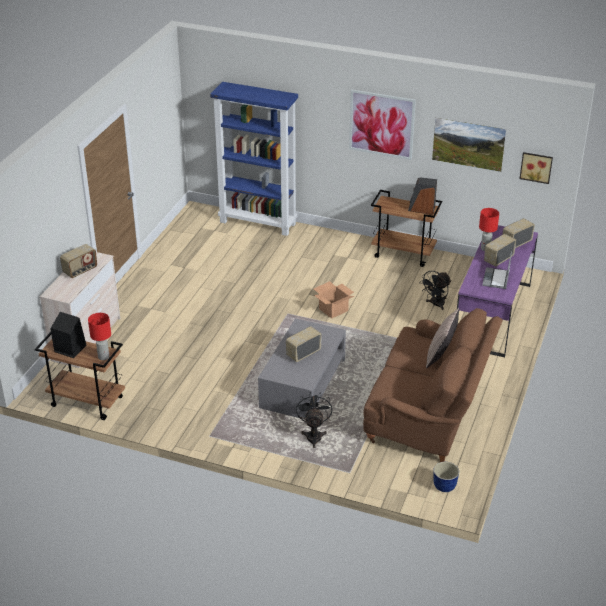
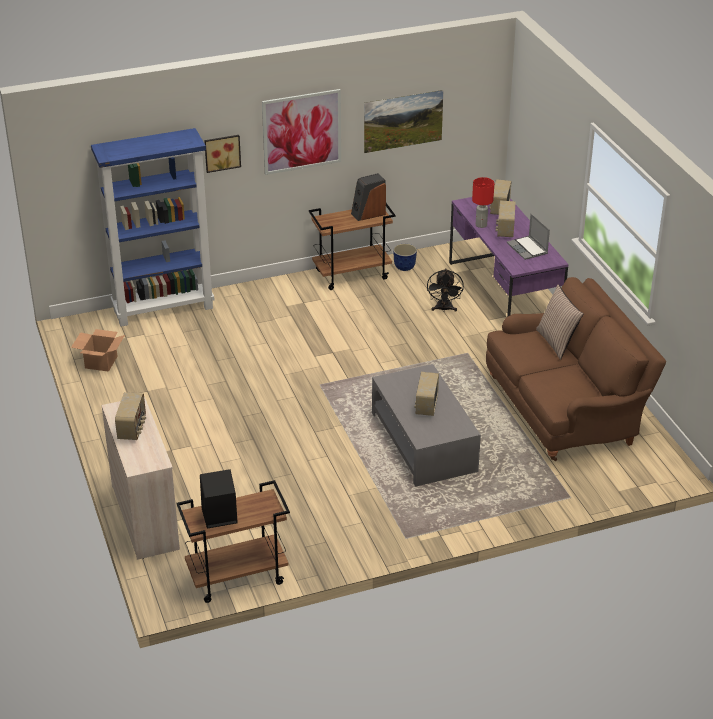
camera: 40 degrees left, 0 degrees up
(103, 356) = (267, 504): red table lamp -> none
(314, 435) = (496, 482): black fan -> none
(333, 310) = (358, 359): cardboard box -> cardboard box (101, 362)
(444, 487) = (658, 464): planter -> planter (405, 267)
(536, 167) = (478, 121): picture -> picture (222, 152)

